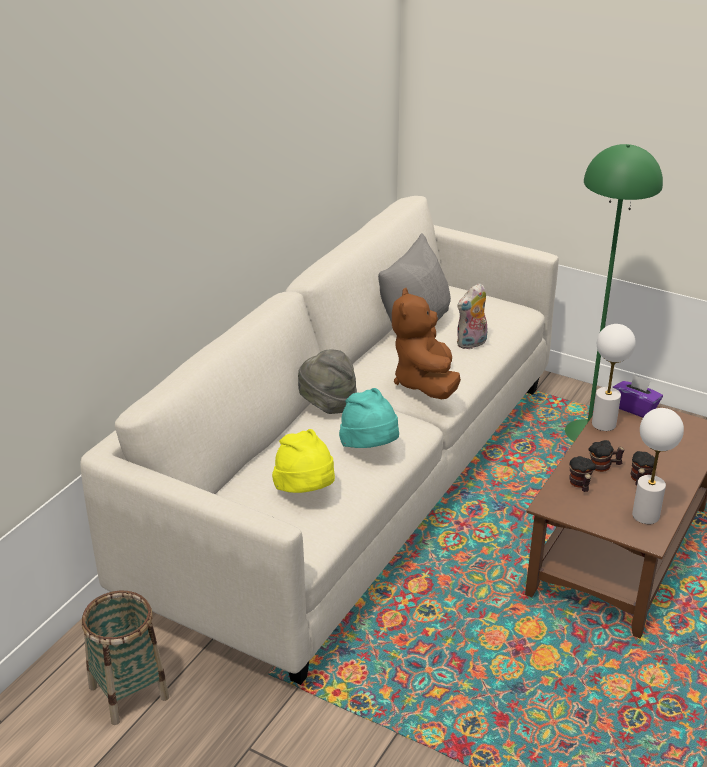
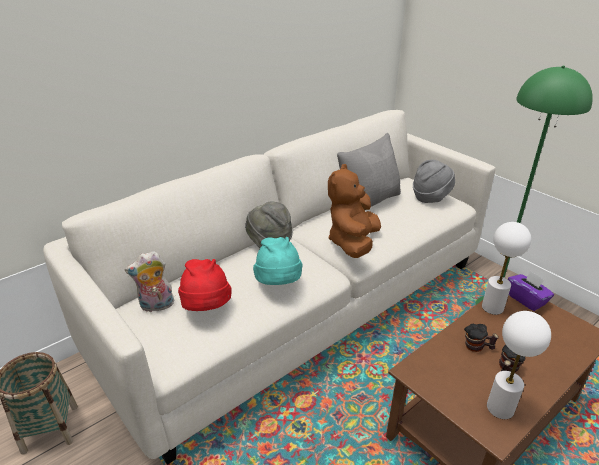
camera: 20 degrees right, 0 degrees up
(306, 491) = (206, 308): yellow hat -> red hat
(472, 344) = (405, 221): plush toy -> plush toy (156, 306)
(488, 307) = (431, 197): none -> grey hat
(580, 485) = (448, 360): mug -> none

